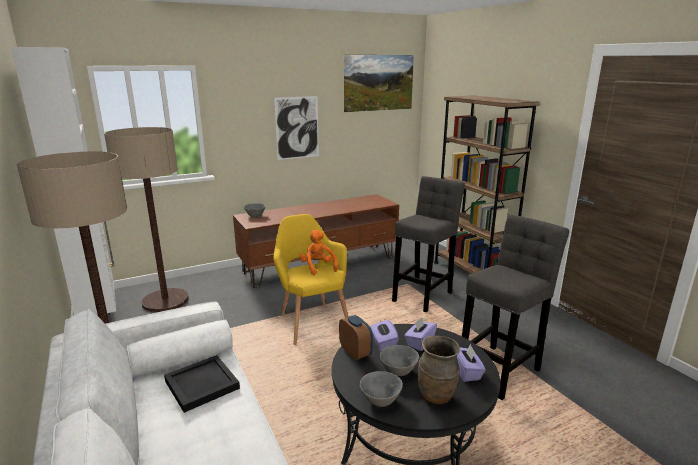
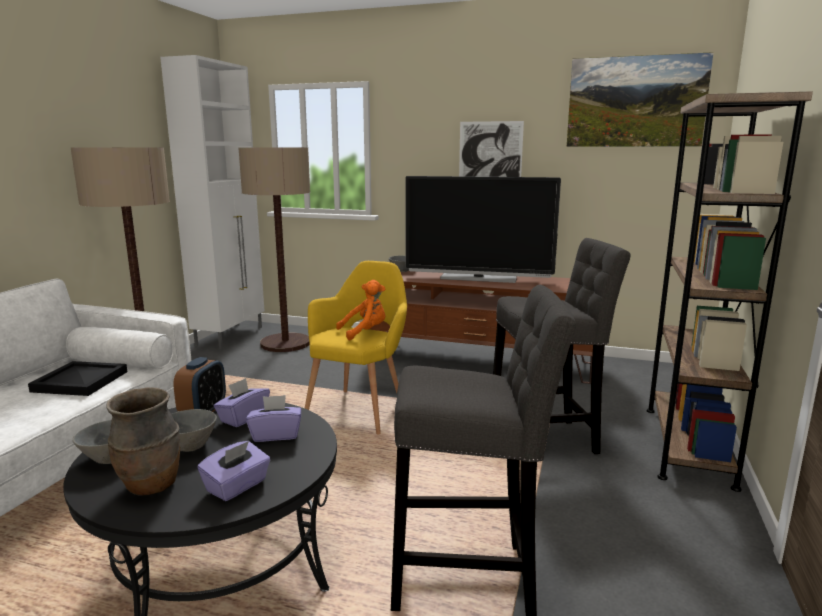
camera: 45 degrees right, 5 degrees down
(315, 209) = (478, 278): none -> television
(318, 267) = (365, 332): orange plush toy -> orange plush toy turned 45 degrees clockwise

